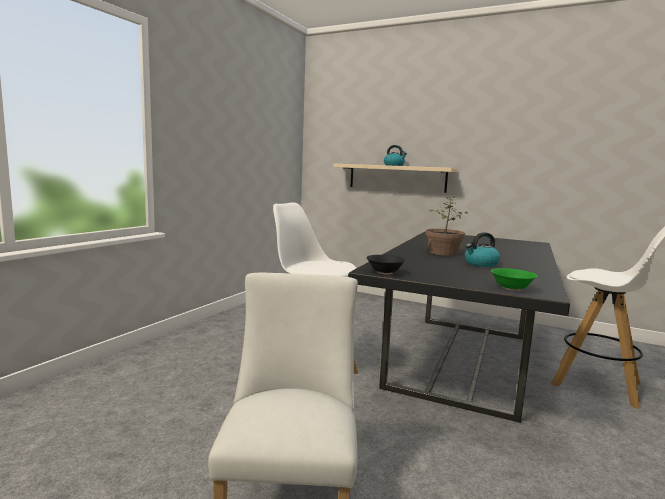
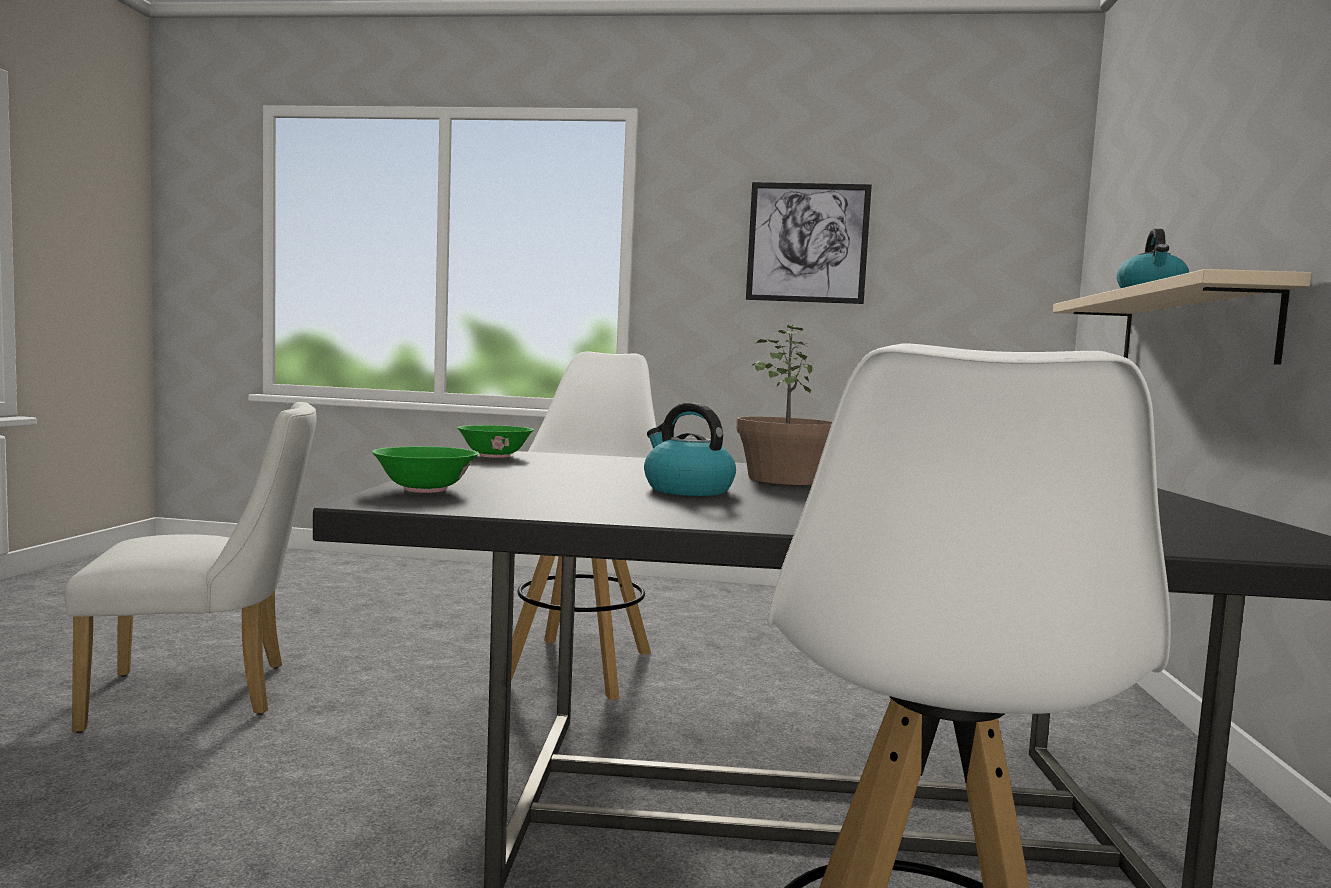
camera: 70 degrees right, 5 degrees down
(229, 124) = (807, 243): none -> picture
(384, 272) = (495, 456): black bowl -> green bowl

